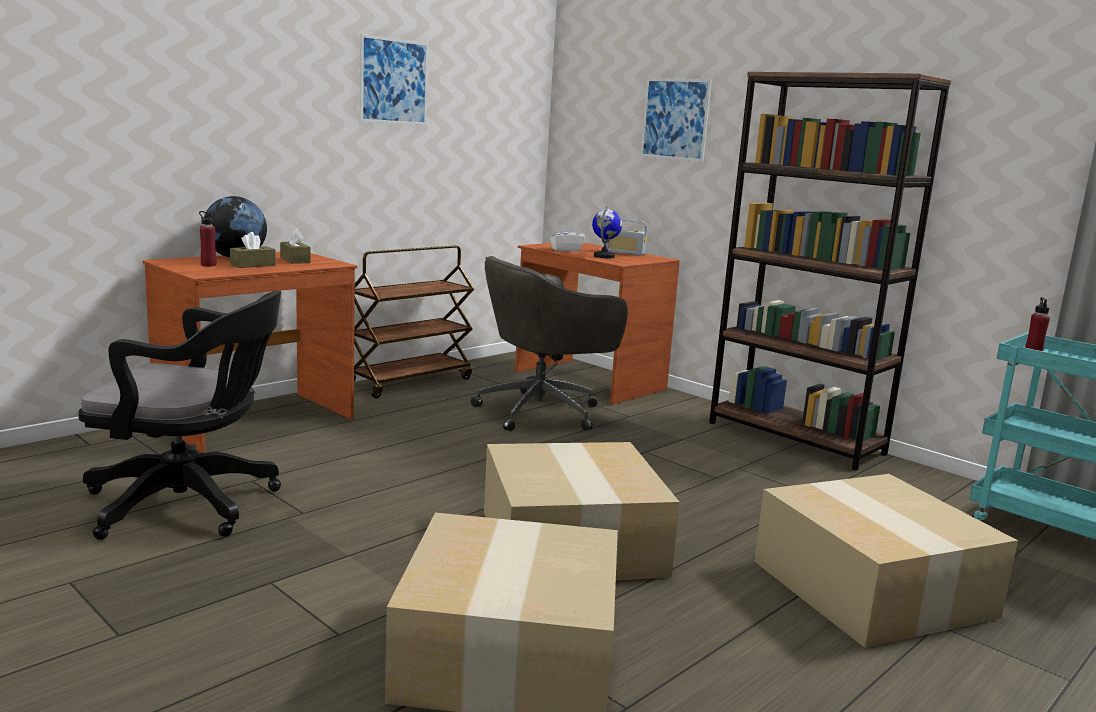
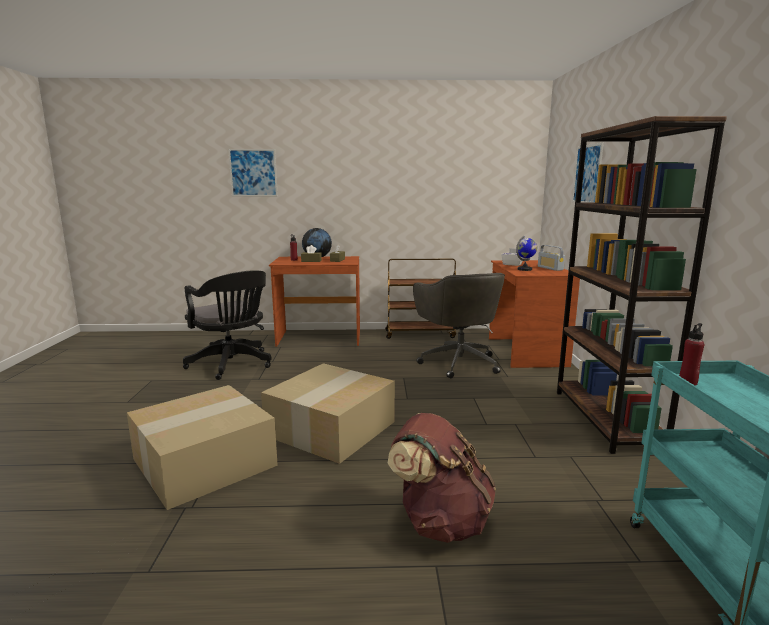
camera: 45 degrees right, 0 degrees up
(394, 81) = (420, 165): picture -> picture (253, 172)
(542, 412) = (458, 362): grey office chair -> grey office chair turned 120 degrees counterclockwise
(867, 587) = (440, 521): cardboard box -> brown backpack

